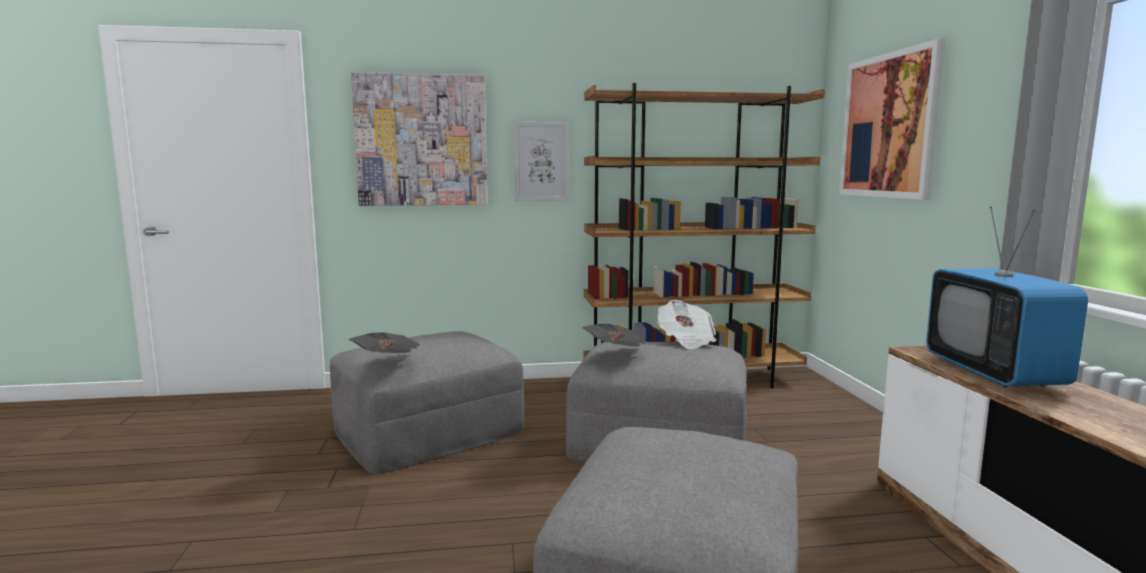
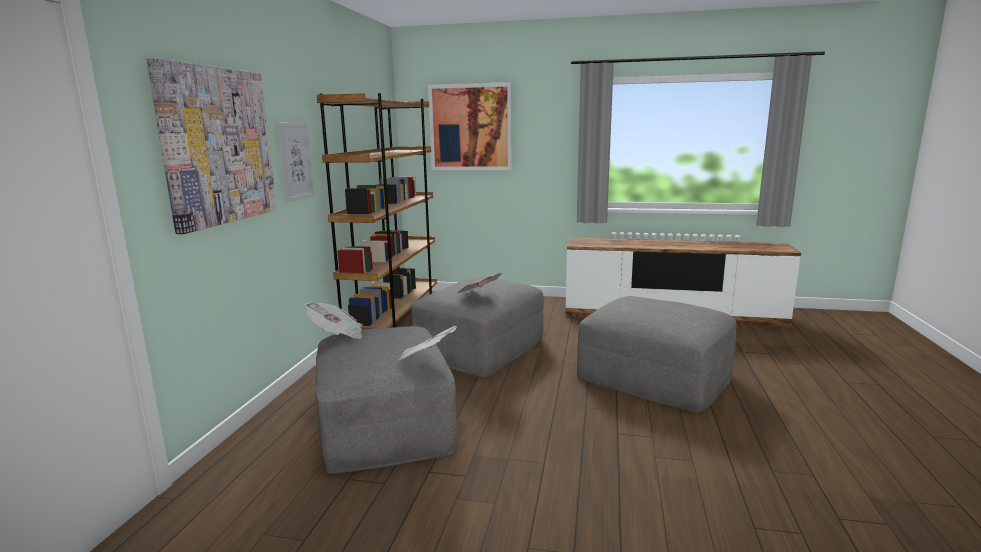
camera: 70 degrees left, 5 degrees up
(686, 340) = (468, 278): newspaper -> newspaper (337, 334)
(993, 373) = (614, 243): television -> none

